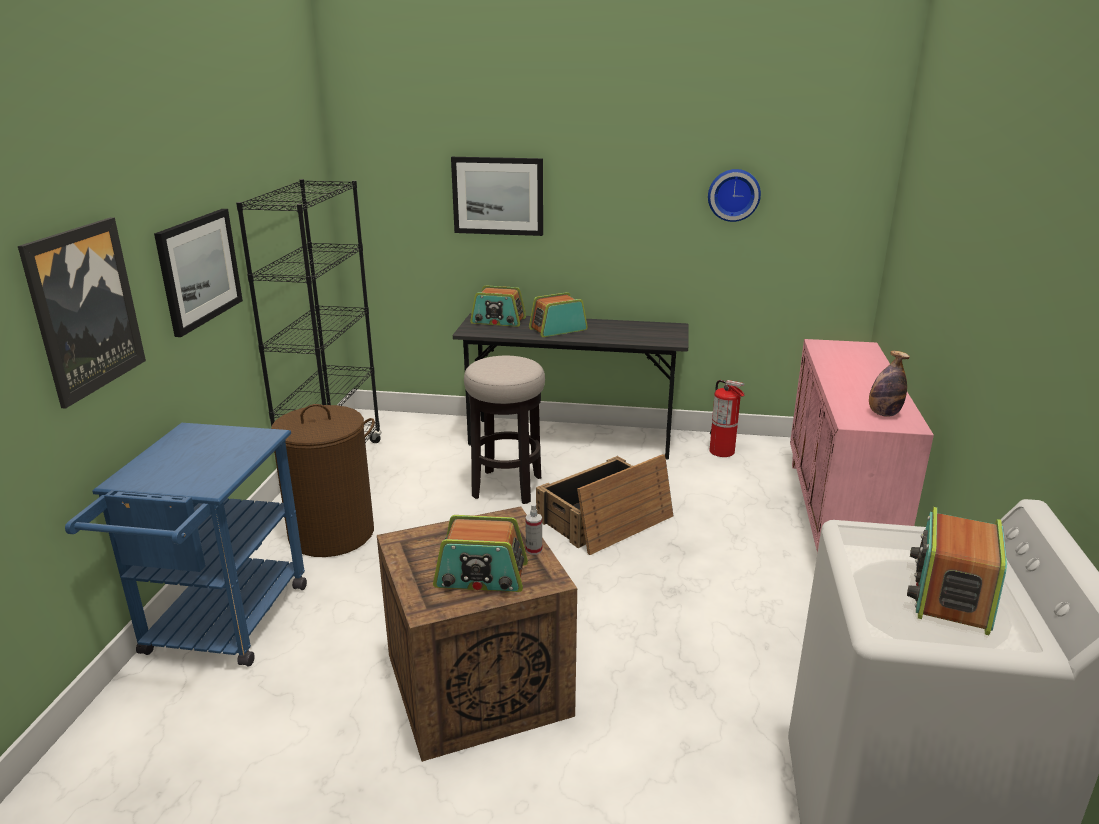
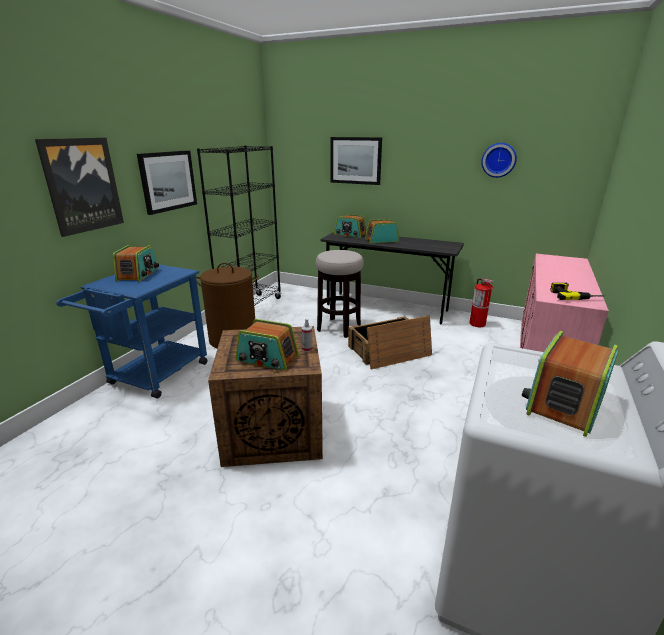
camera: 15 degrees right, 0 degrees up
(185, 451) = (138, 274): none -> radio
(883, 414) = (574, 295): bottle -> power drill

